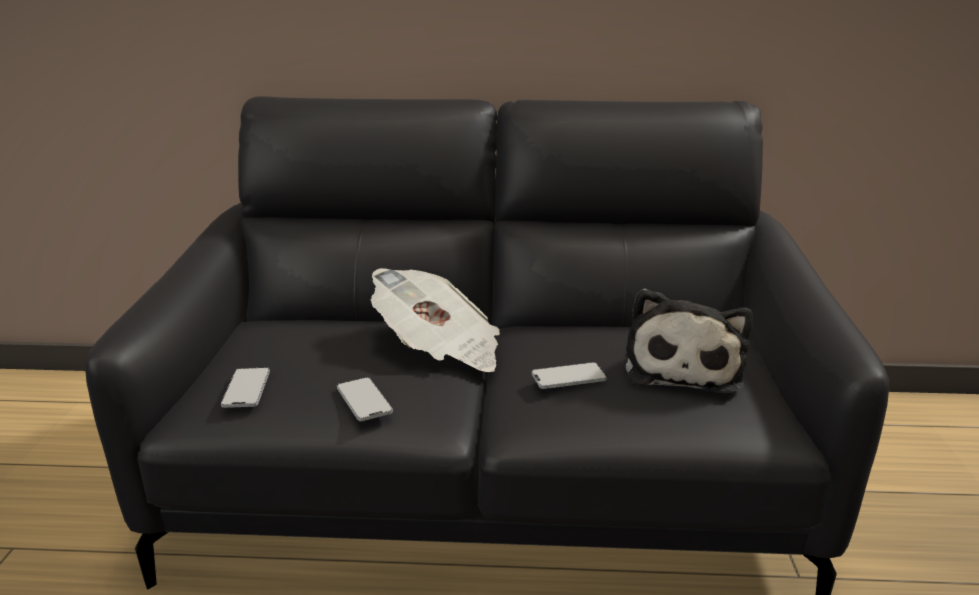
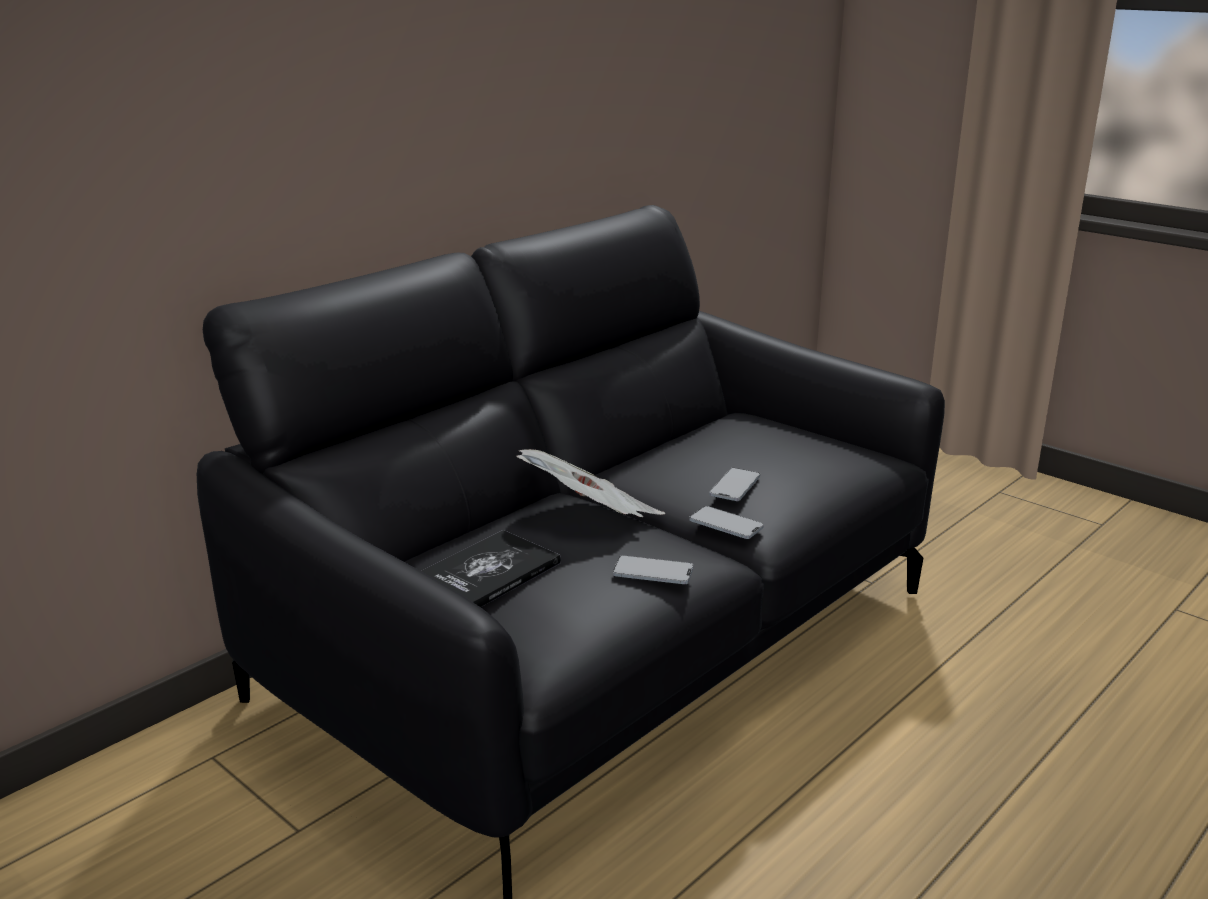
camera: 50 degrees left, 0 degrees up
(246, 389) = (548, 617): phone -> phone (726, 524)
(285, 345) = (487, 574): none -> book
(684, 367) = (777, 446): plush toy -> none

